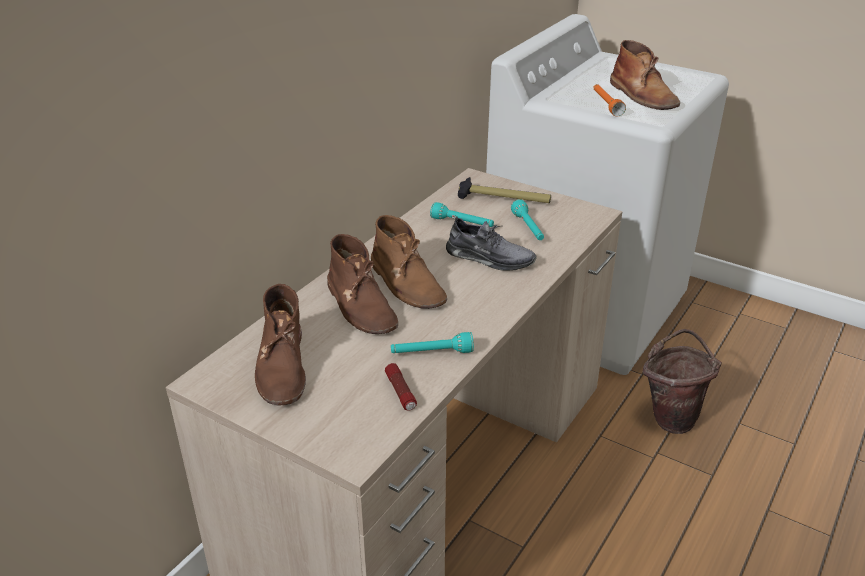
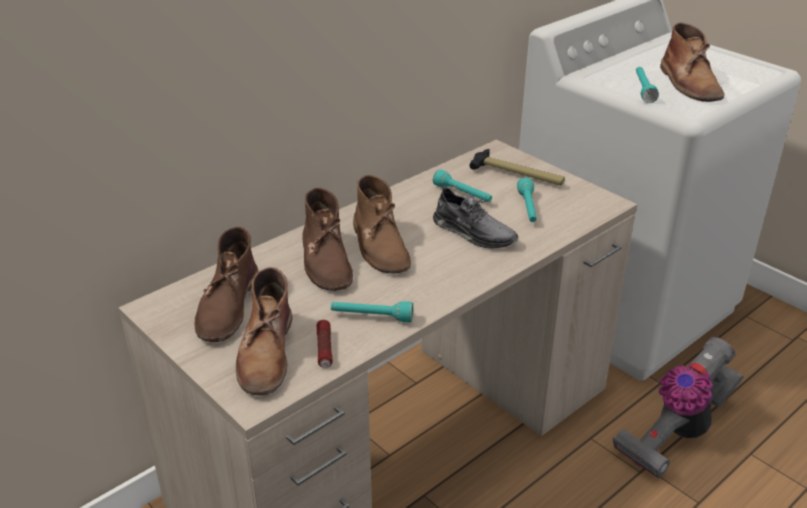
camera: 15 degrees right, 0 degrees up
(344, 406) = (266, 353): none -> brown boot
(606, 105) = (643, 89): orange flashlight -> turquoise flashlight
(671, 416) = (676, 432): brown bucket -> vacuum cleaner

